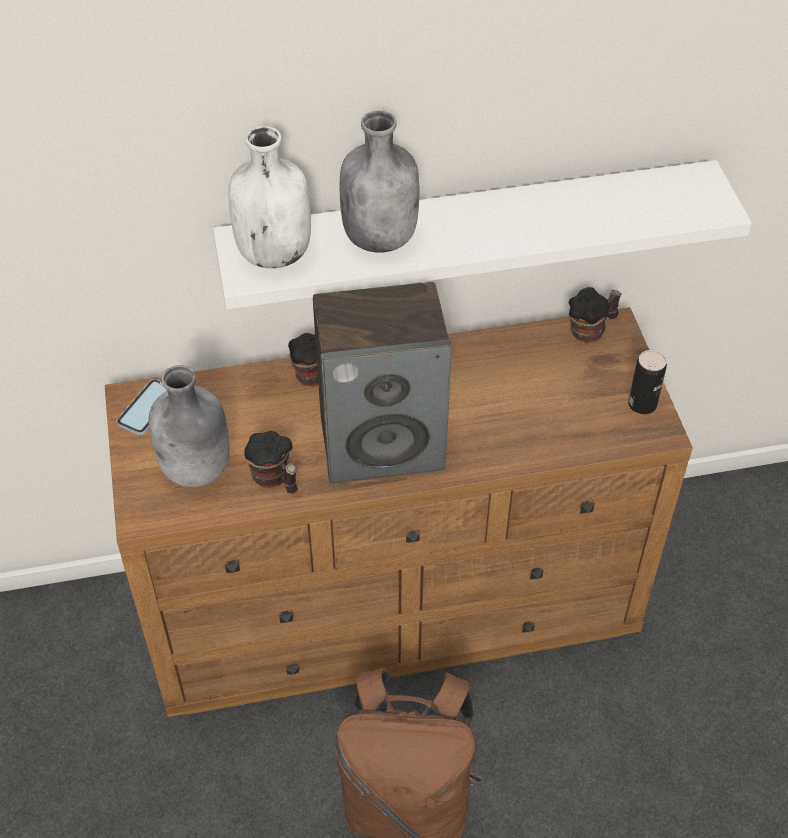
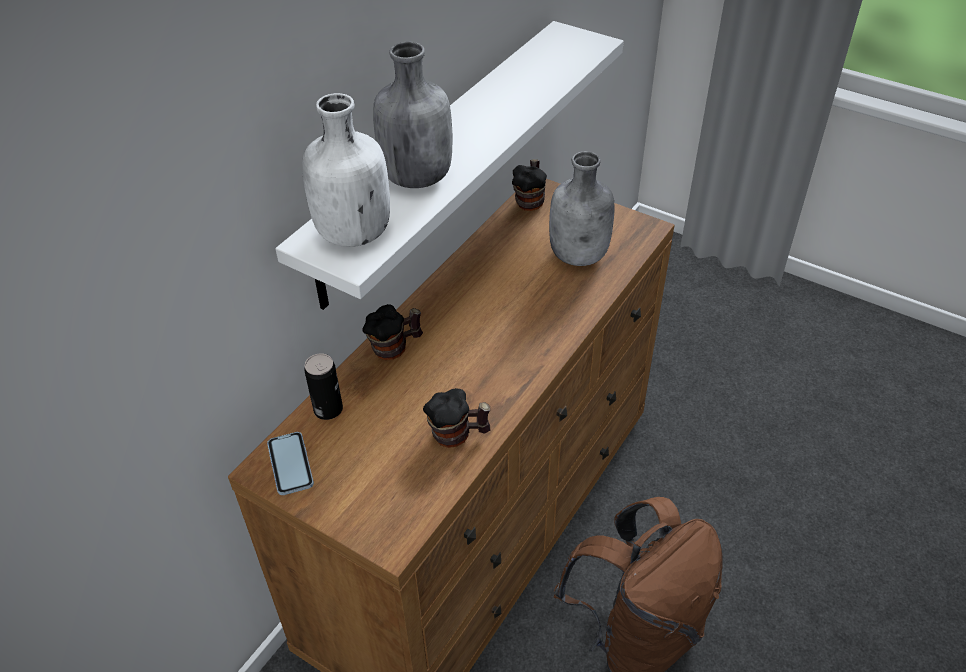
camera: 45 degrees left, 5 degrees down
(197, 469) = (390, 475): grey bottle -> grey bottle (580, 255)
(382, 444) = (498, 355): speaker -> none
(642, 404) = (616, 220): can -> can (328, 409)

